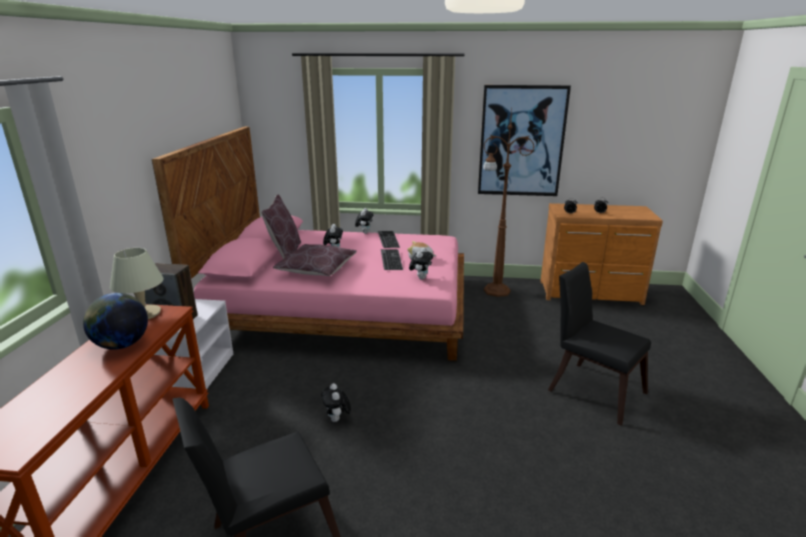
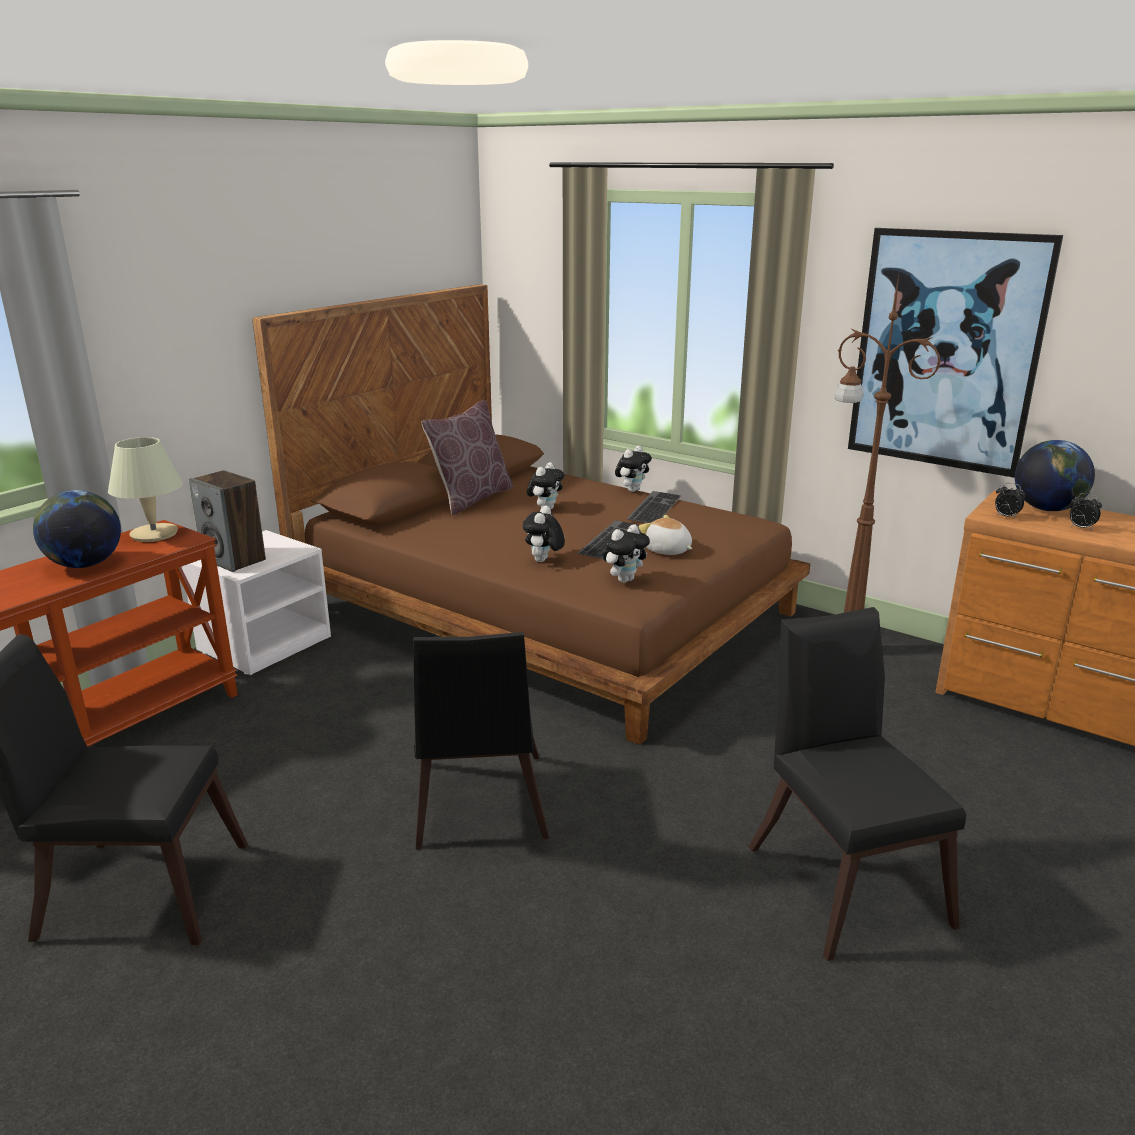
camera: 30 degrees right, 0 degrees up
(317, 269) = (484, 532): brown pillow -> none
(337, 419) = (369, 770): plush toy -> plush toy (543, 561)
(343, 307) = (547, 610): pink bed -> brown bed
(414, 417) = (478, 807): none -> black chair
(578, 207) = (1047, 509): none -> globe

